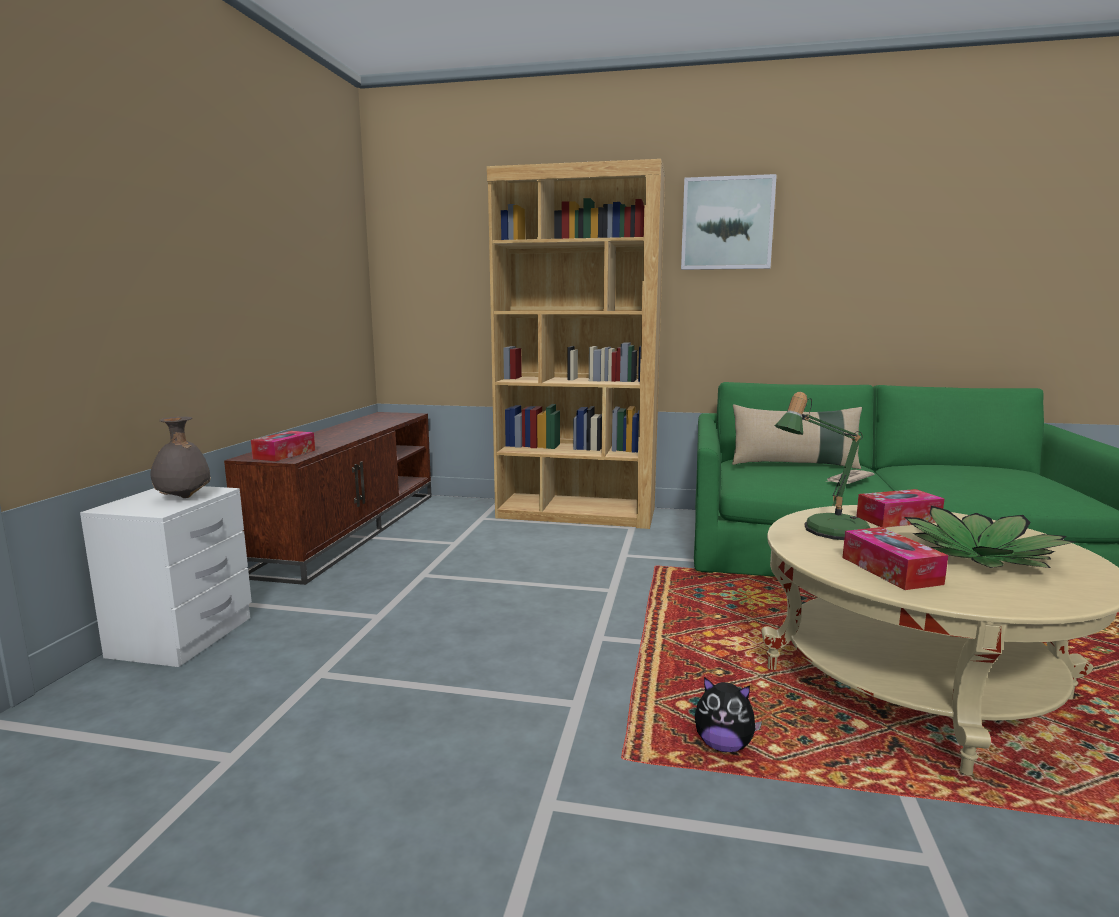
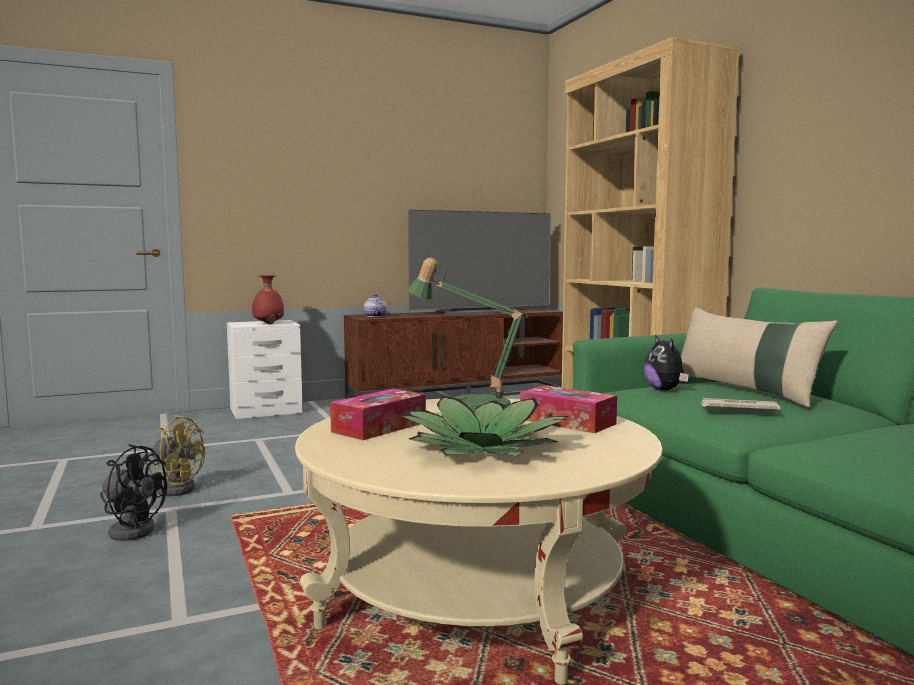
camera: 55 degrees right, 5 degrees down
(183, 498) = (267, 324): grey vase -> red vase
(284, 454) = (375, 316): tissue box -> teapot
(359, 427) = (478, 312): none -> television
(458, 783) = (175, 488): none -> yellow fan
(604, 854) = (131, 529): none -> black fan
(723, 745) = (276, 538): plush toy -> plush toy (665, 390)
(727, 223) = (801, 90): picture -> none

